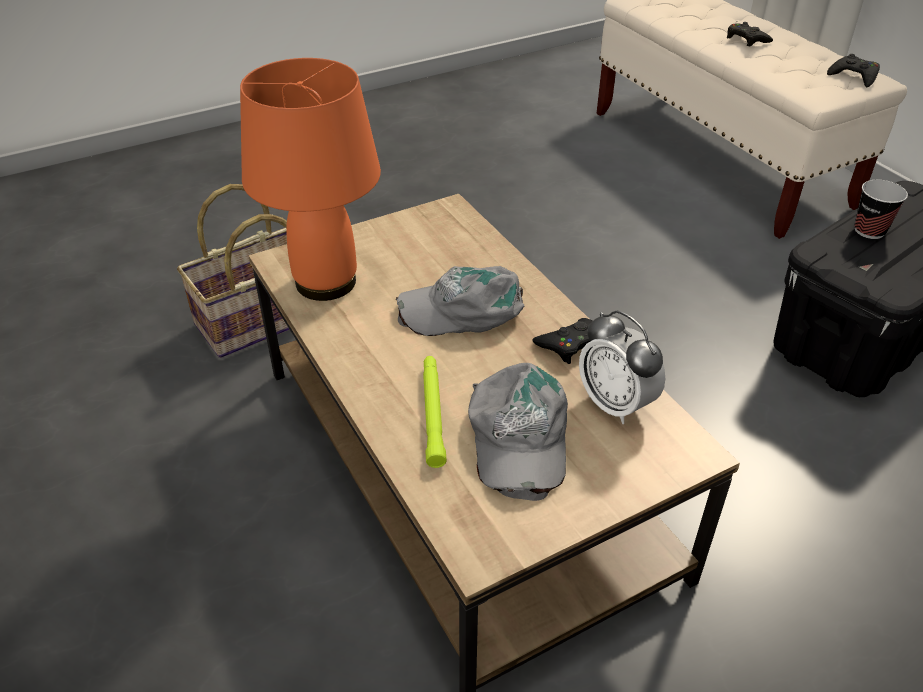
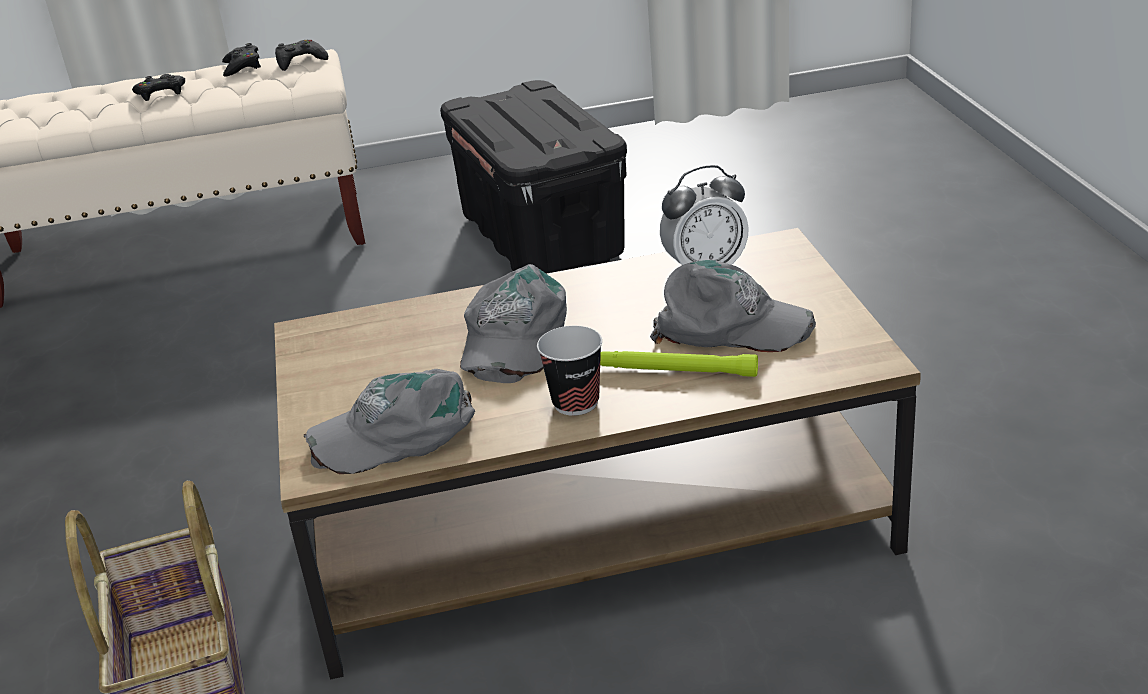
camera: 70 degrees left, 10 degrees down
(327, 283) = (397, 432): orange table lamp -> grey cap
(571, 345) = (608, 282): black game controller -> black game controller (242, 66)
(869, 231) = (510, 131): cup -> cup (576, 403)

